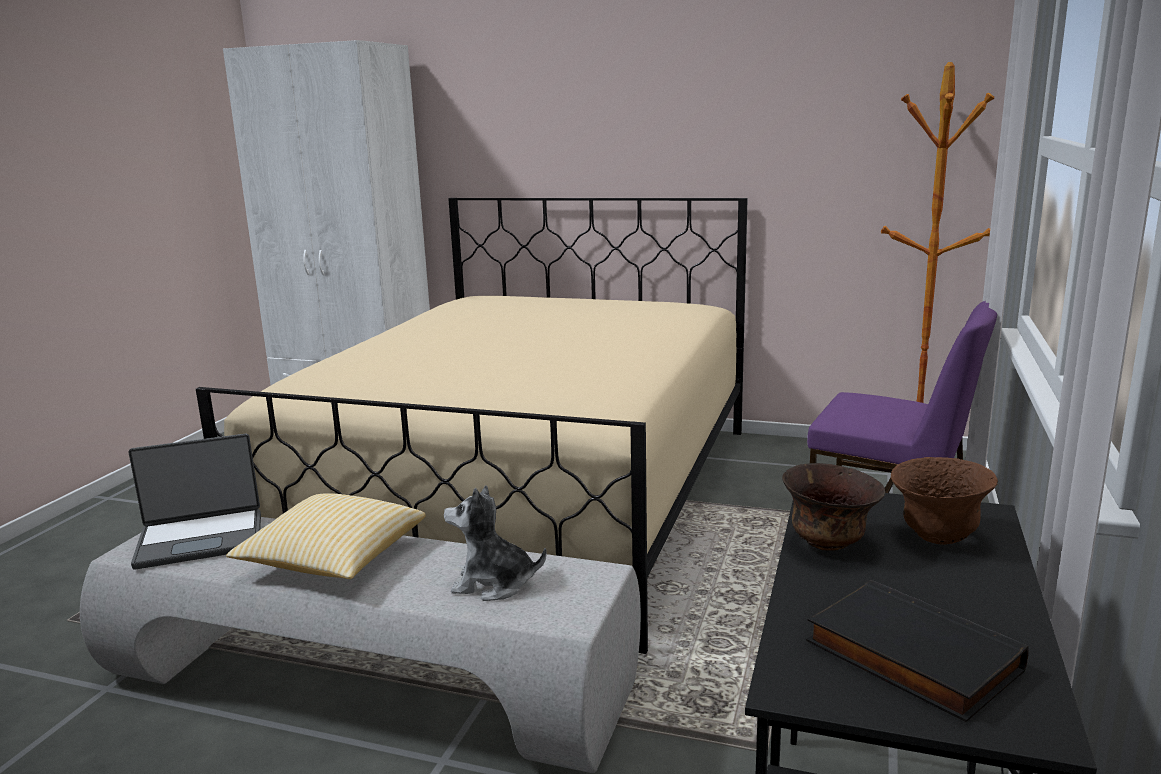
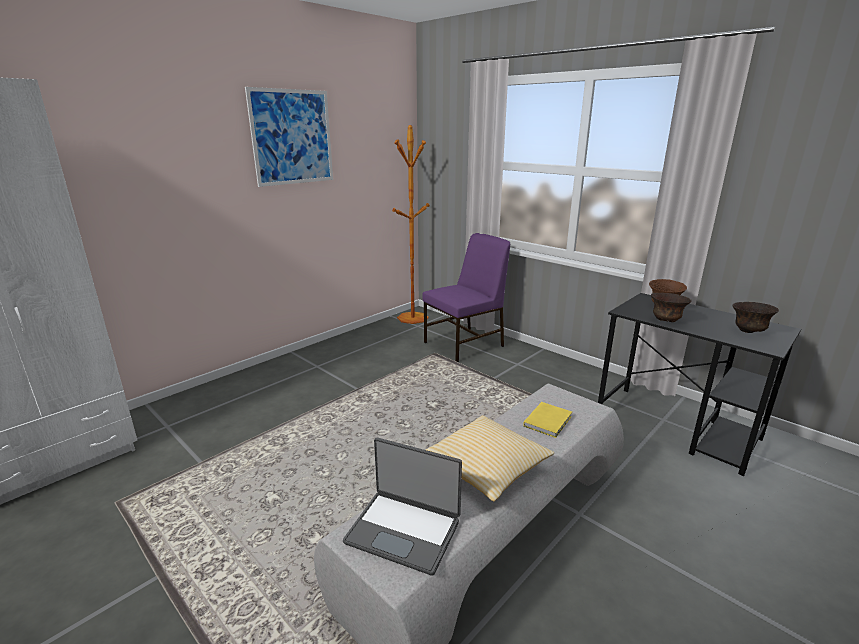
camera: 65 degrees left, 5 degrees up
(201, 539) = (404, 530): laptop -> laptop turned 105 degrees clockwise
(493, 584) = (549, 421): plush toy -> yellow book
(530, 496) = (324, 417): beige bed -> none
(710, 92) = (292, 137): none -> picture
(908, 657) = (748, 331): black book -> brown bowl

